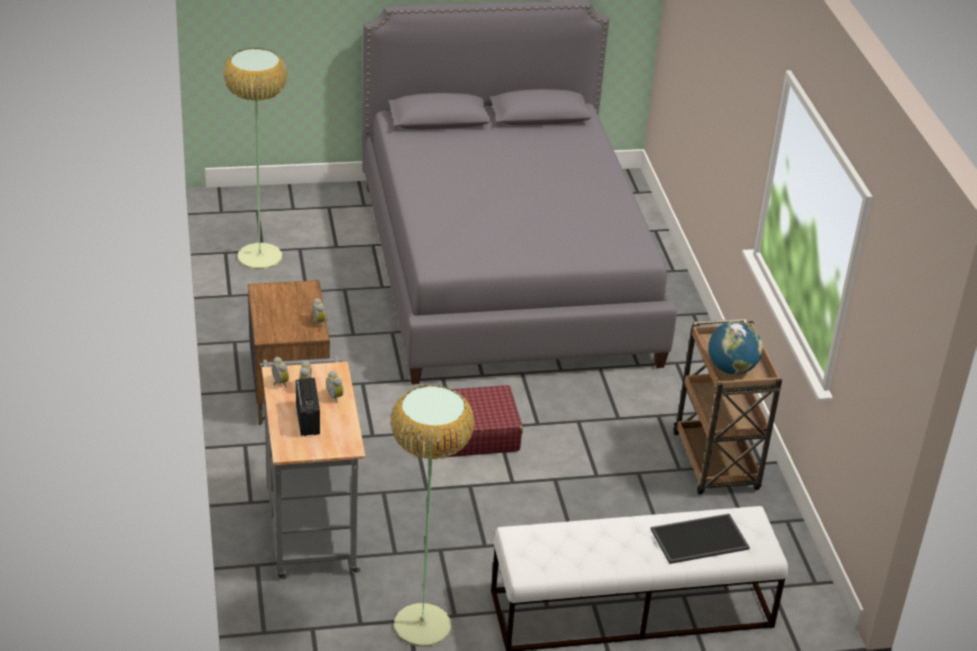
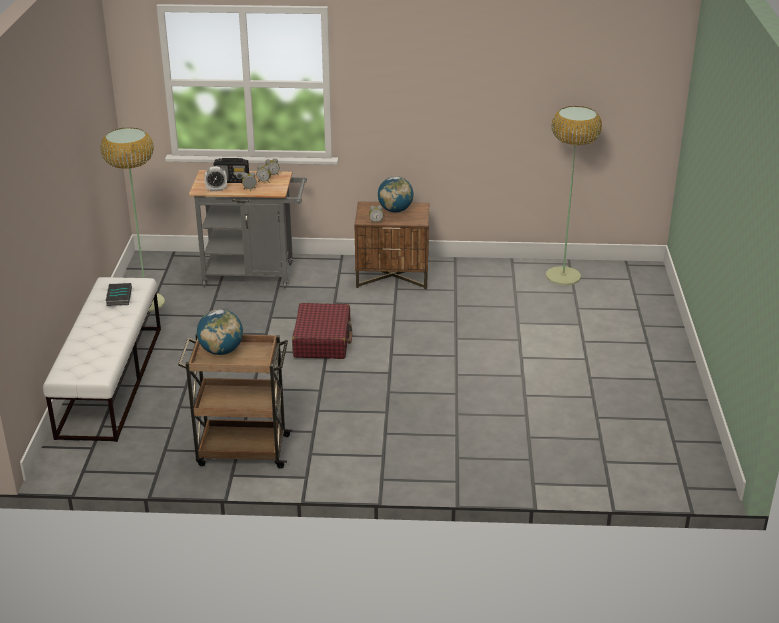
camera: 105 degrees right, 5 degrees down
(278, 309) = (395, 210): none -> globe
(343, 429) = (216, 189): none -> alarm clock
(506, 270) = (538, 384): grey bed -> none
(564, 547) = (118, 297): none -> book
(699, 540) = (89, 348): tray -> none

